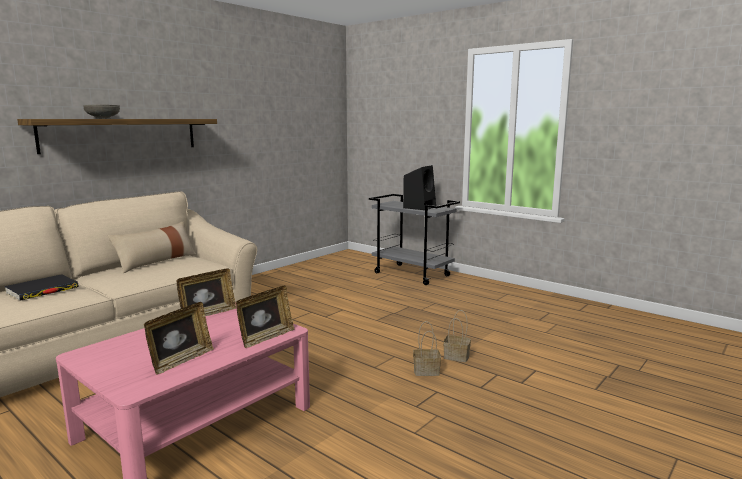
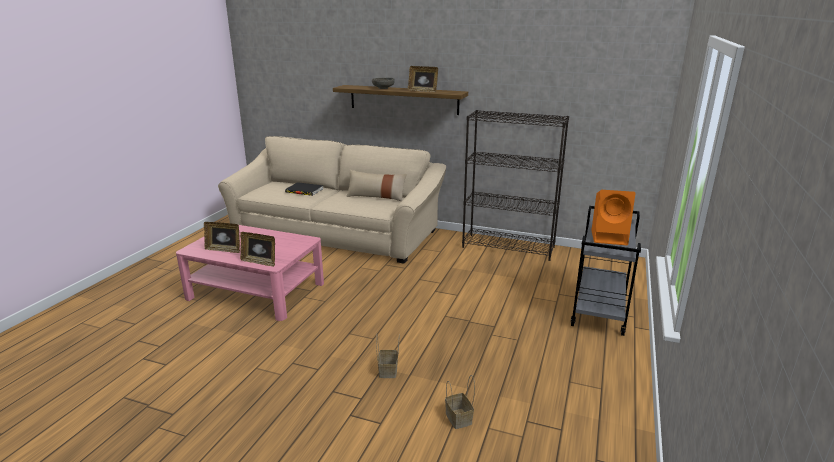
camera: 70 degrees right, 10 degrees up
(208, 314) = (295, 237): picture frame -> picture frame (423, 91)
(274, 277) = (509, 247): none -> black bookcase
(420, 207) = (610, 237): black speaker -> orange speaker
(427, 371) = (352, 359): basket -> basket (459, 419)

